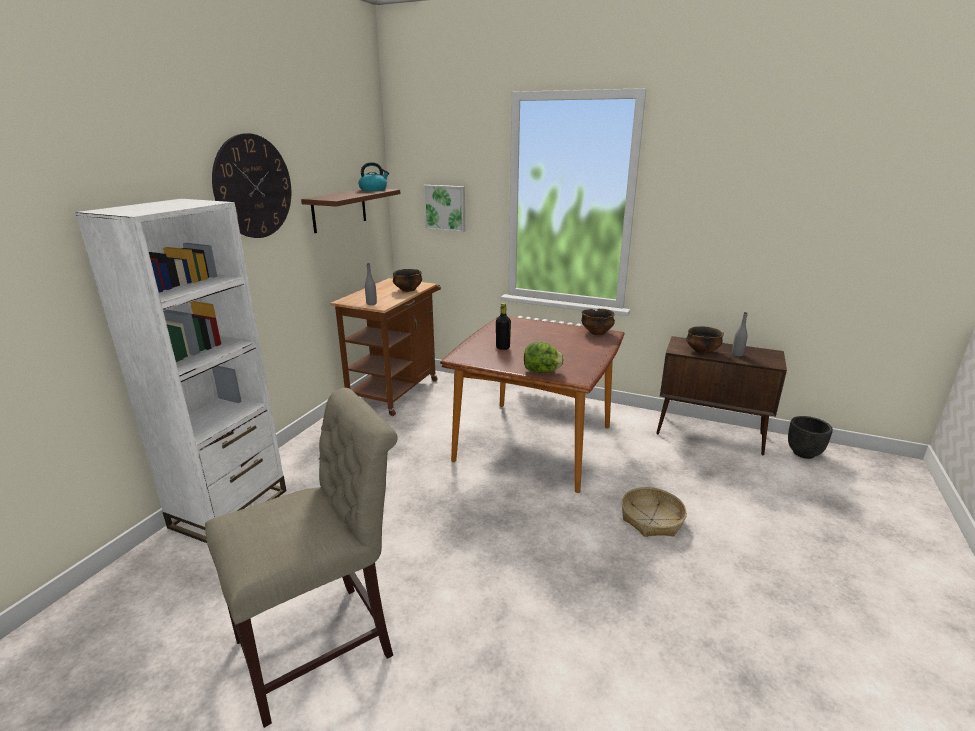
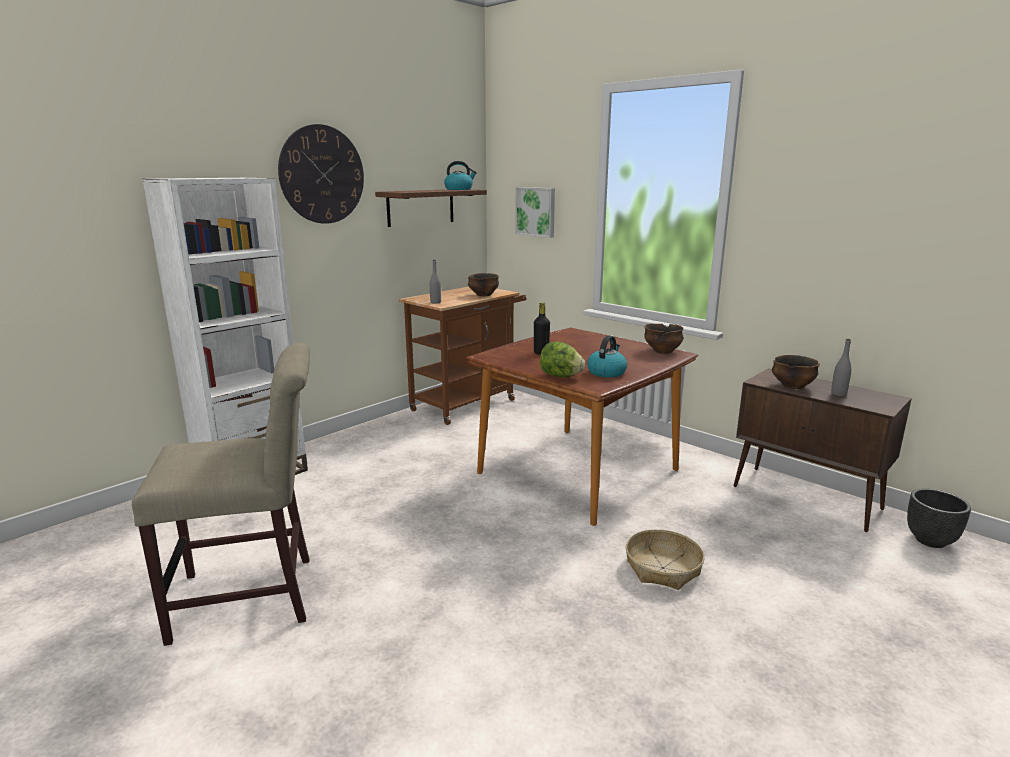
camera: 20 degrees right, 5 degrees down
(574, 361) = (606, 372): none -> kettle

